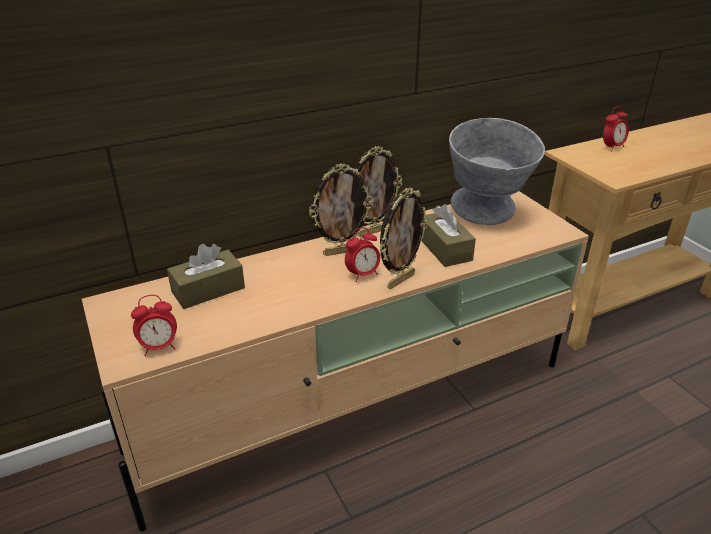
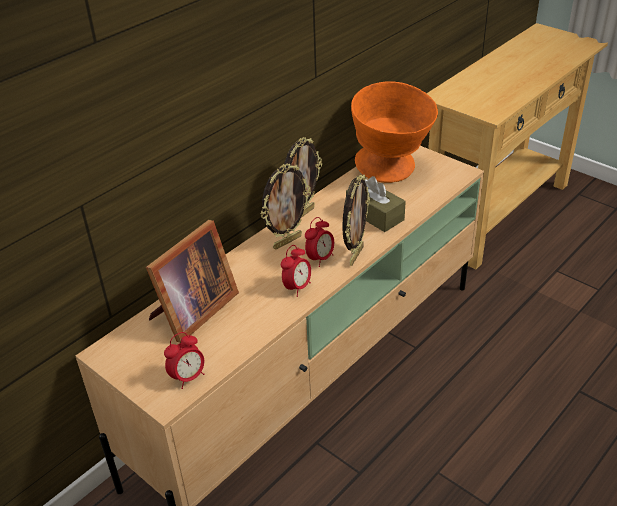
camera: 20 degrees left, 5 degrees up
(208, 290) = (192, 312): brown tissue box -> picture frame
(486, 215) = (391, 172): grey bowl -> orange bowl
(612, 147) = (473, 81): alarm clock -> alarm clock (297, 287)

